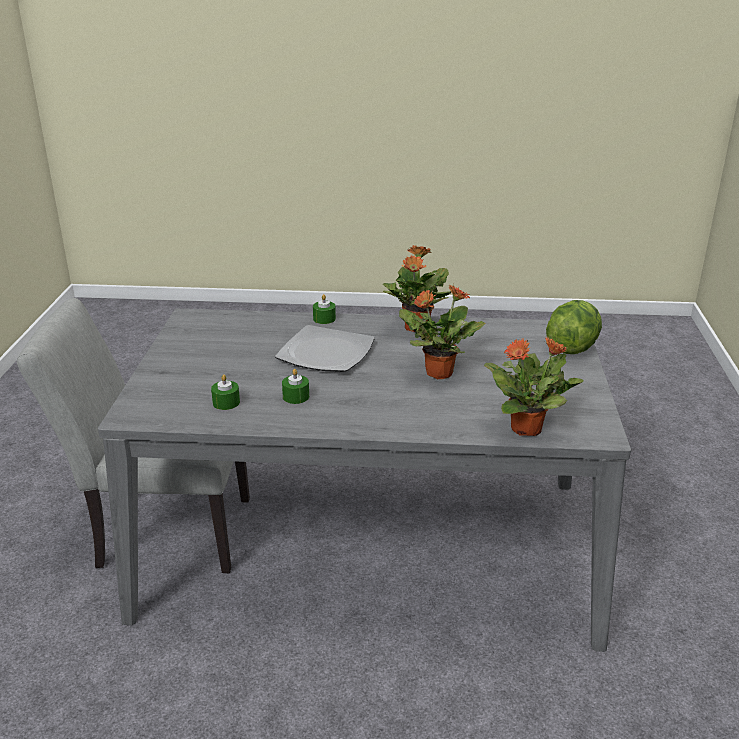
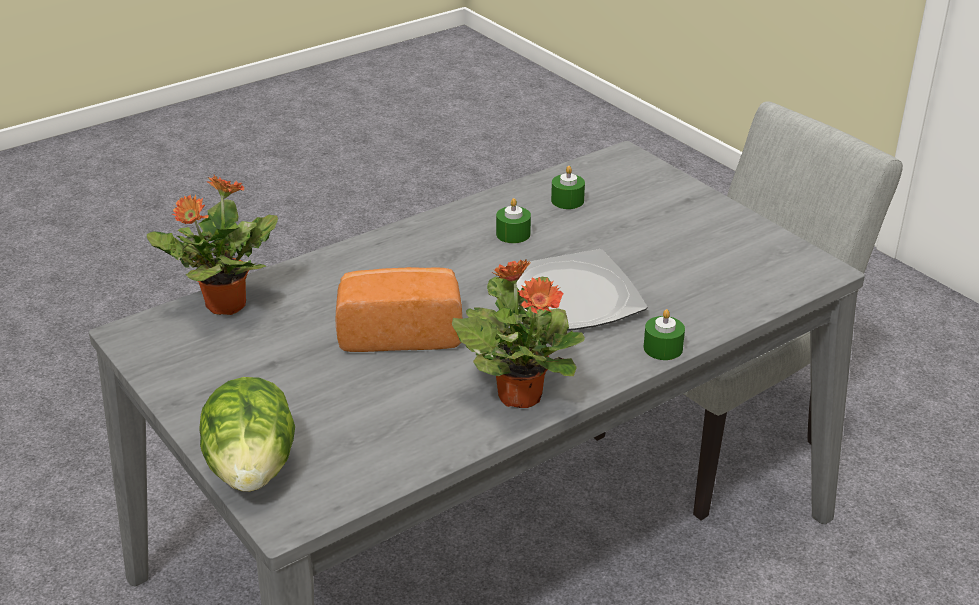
camera: 140 degrees right, 5 degrees up
(438, 373) = (400, 332): potted plant -> bread

